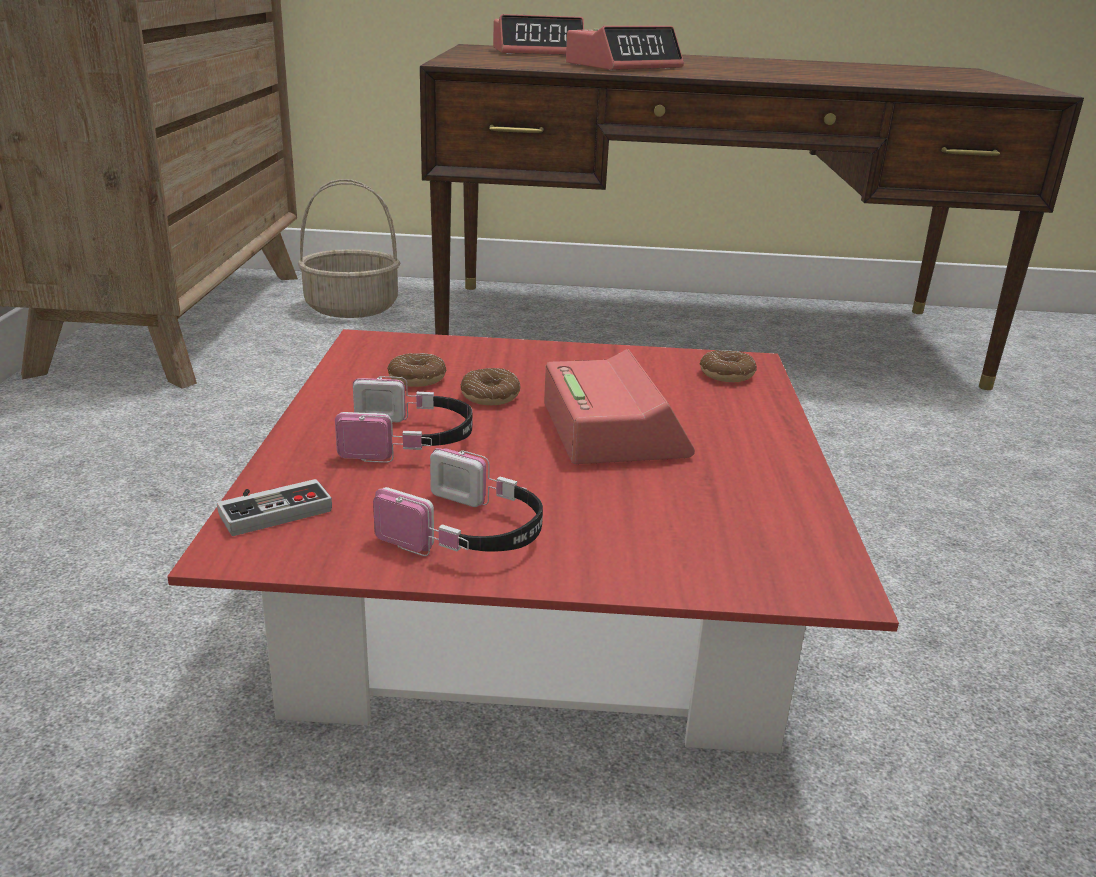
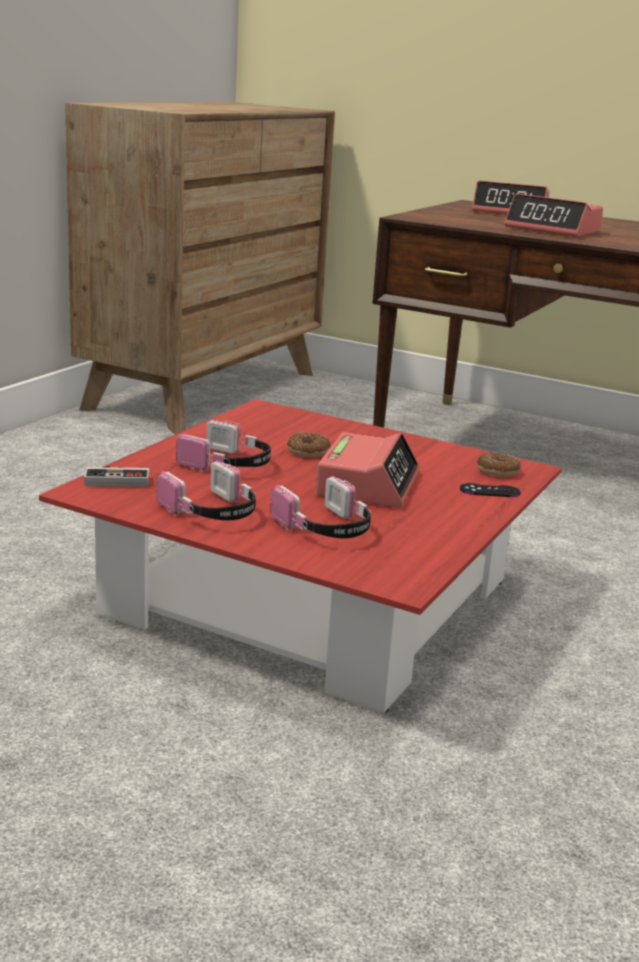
camera: 25 degrees right, 5 degrees down
(352, 308) = (337, 402): basket -> none
(417, 379) = (271, 434): donut -> none
(623, 66) = (552, 230): alarm clock -> alarm clock turned 45 degrees clockwise
(642, 518) = (326, 529): none -> headphones
(751, 404) = (489, 491): none -> black game controller

